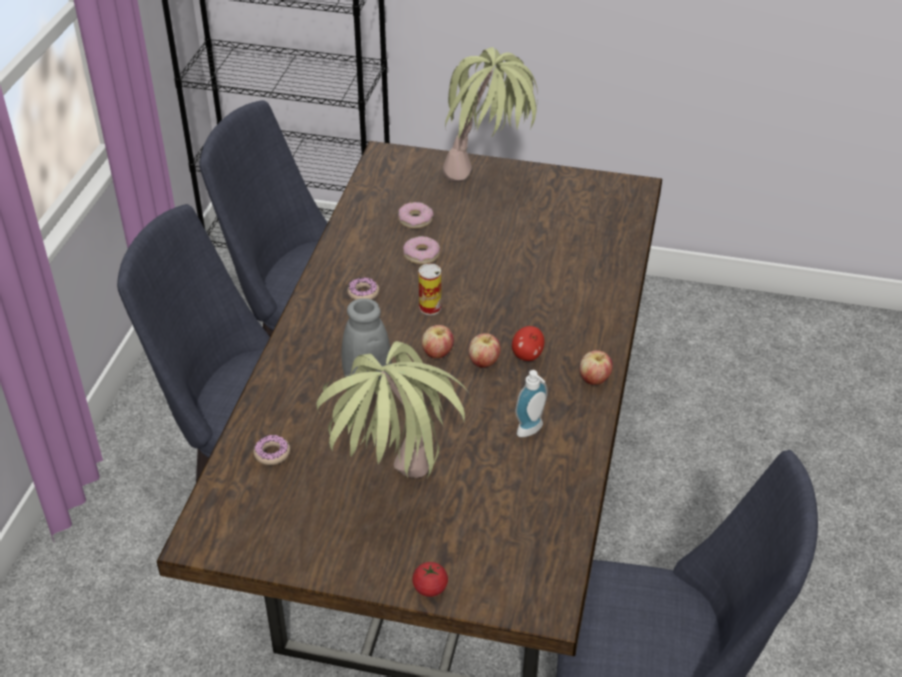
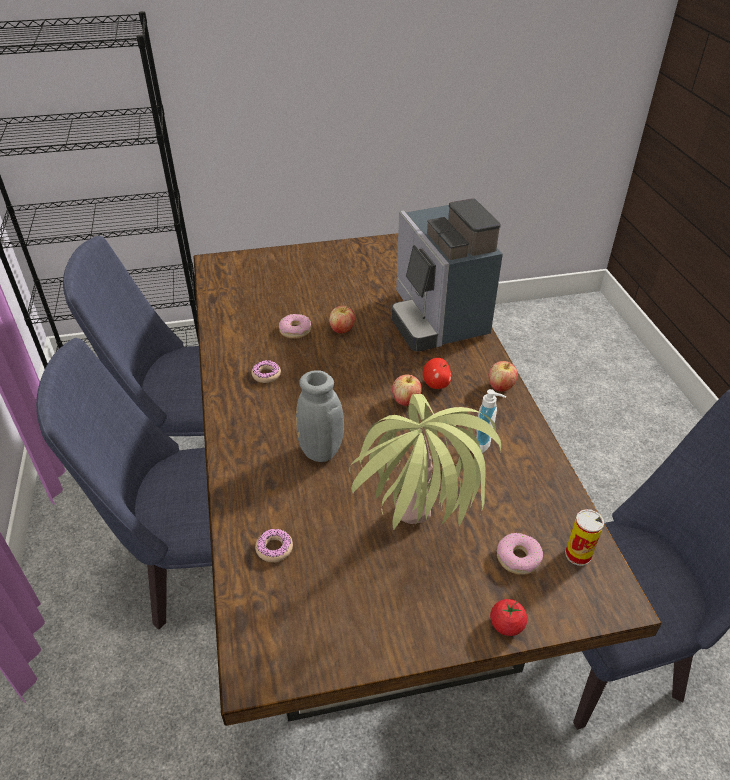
camera: 25 degrees left, 0 degrees up
(415, 220) = (272, 305): donut -> donut (518, 557)
(430, 308) = (331, 370): can -> can (578, 554)
(437, 353) = (363, 405): apple -> apple (342, 330)
(488, 184) = (312, 264): potted plant -> none
(581, 286) = (436, 318): none -> coffee machine

